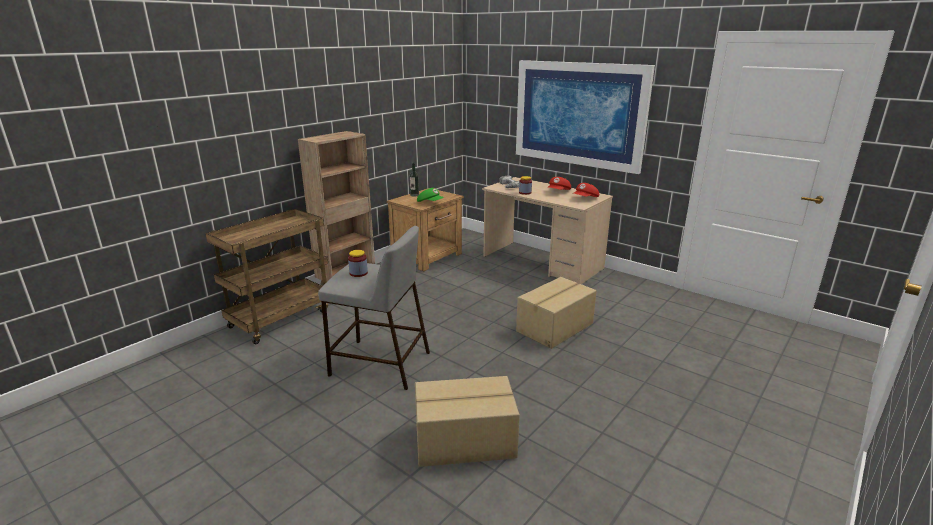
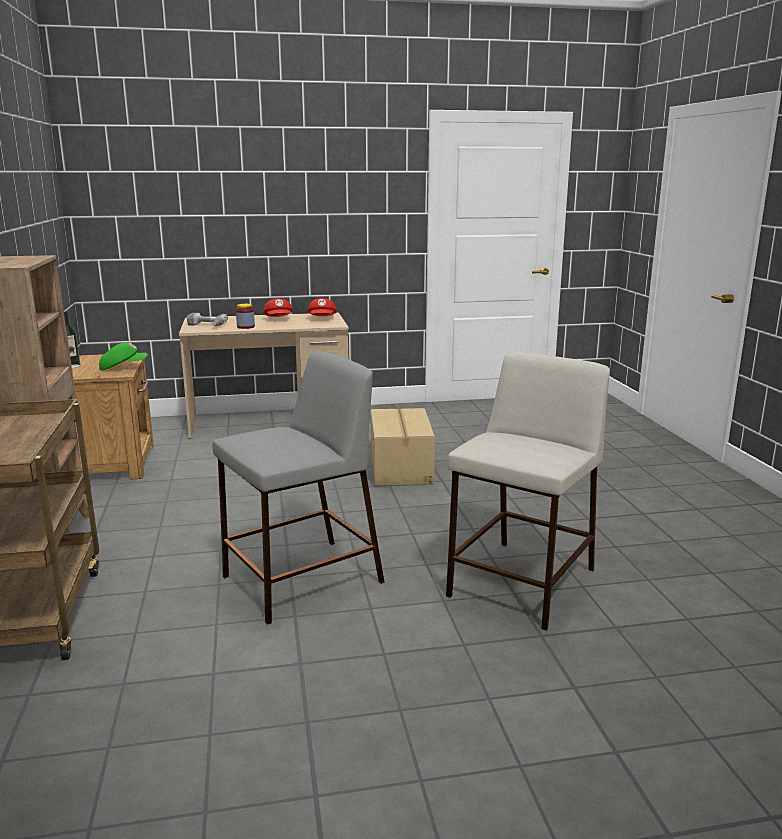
camera: 50 degrees left, 5 degrees down
(358, 273) = (271, 441): jar -> none
(465, 441) = (522, 583): cardboard box -> beige stool
(578, 114) = (275, 215): picture -> none

